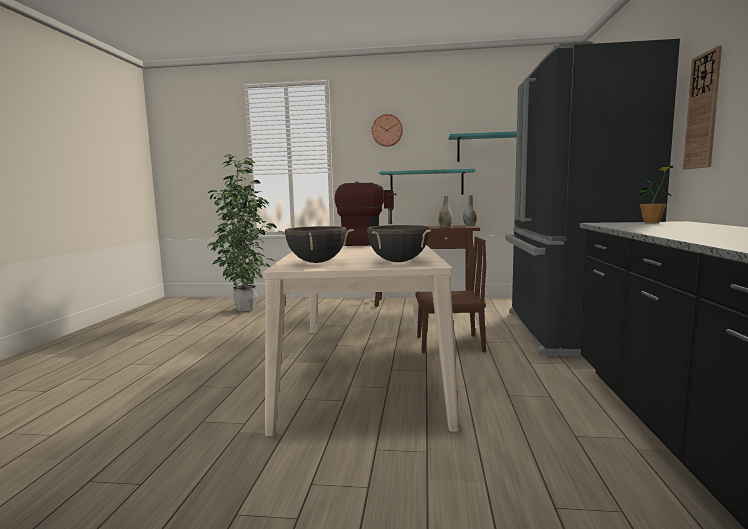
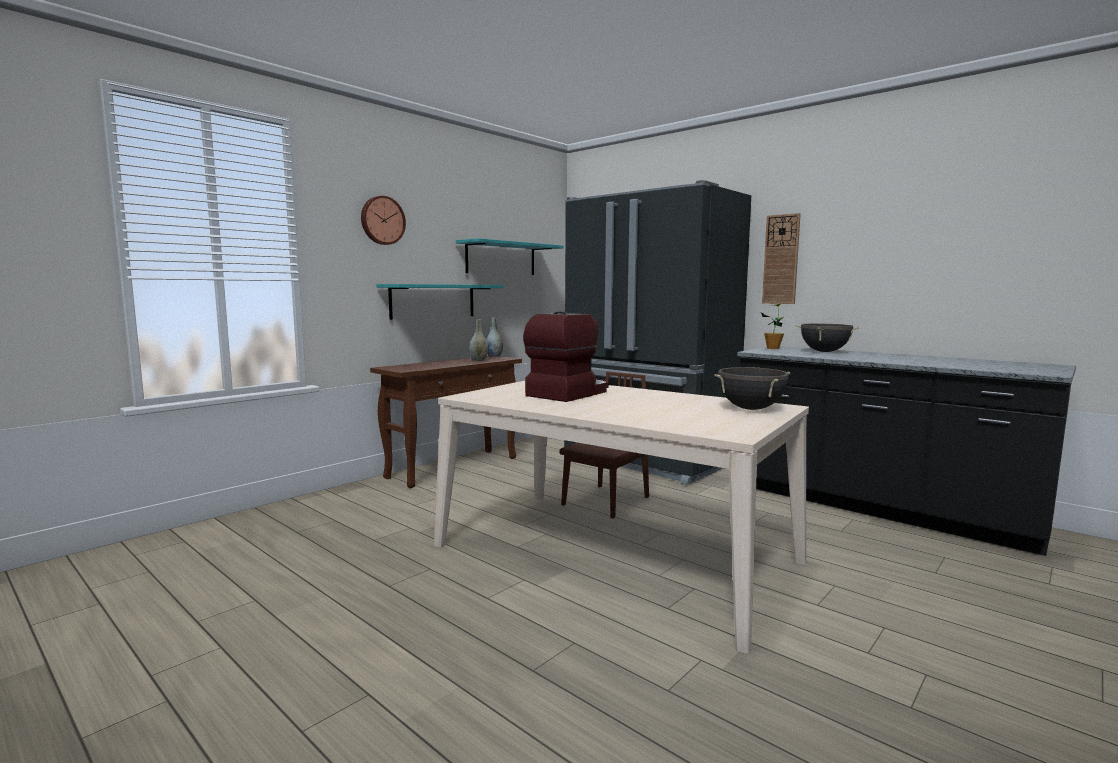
camera: 55 degrees left, 0 degrees up
(247, 308) = (201, 557): potted plant -> none
(316, 262) = (708, 424): black cooking pot -> black cooking pot (824, 351)

